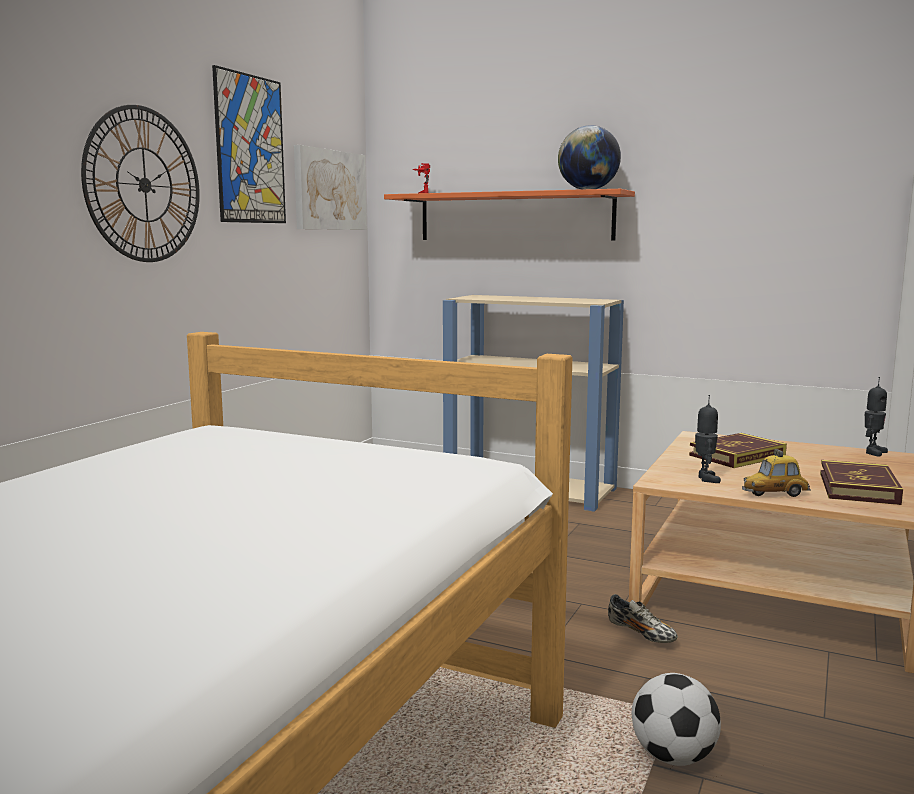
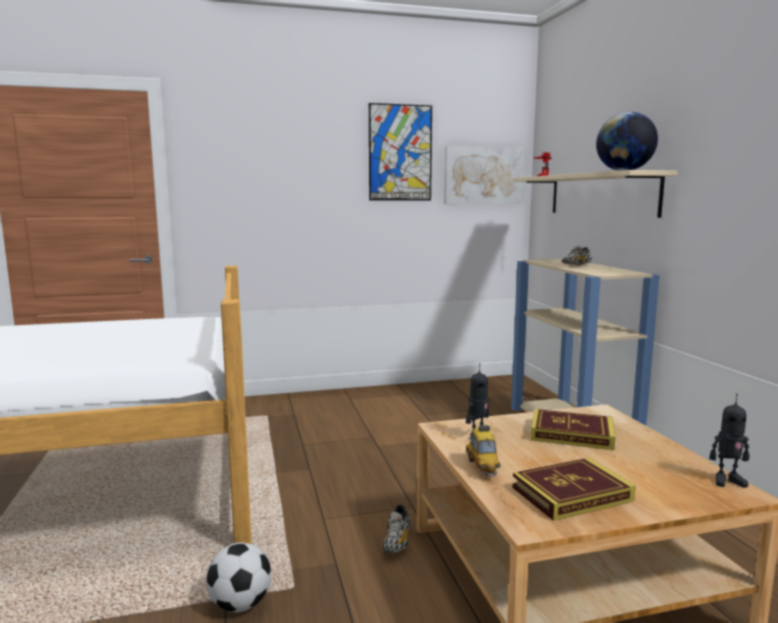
camera: 50 degrees right, 0 degrees up
(144, 185) = (308, 180): wall clock -> none
(514, 217) = (601, 195): orange shelf -> beige shelf
(528, 299) = (576, 265): none -> shoe
(774, 494) = (482, 467): toy car -> toy car turned 135 degrees counterclockwise

